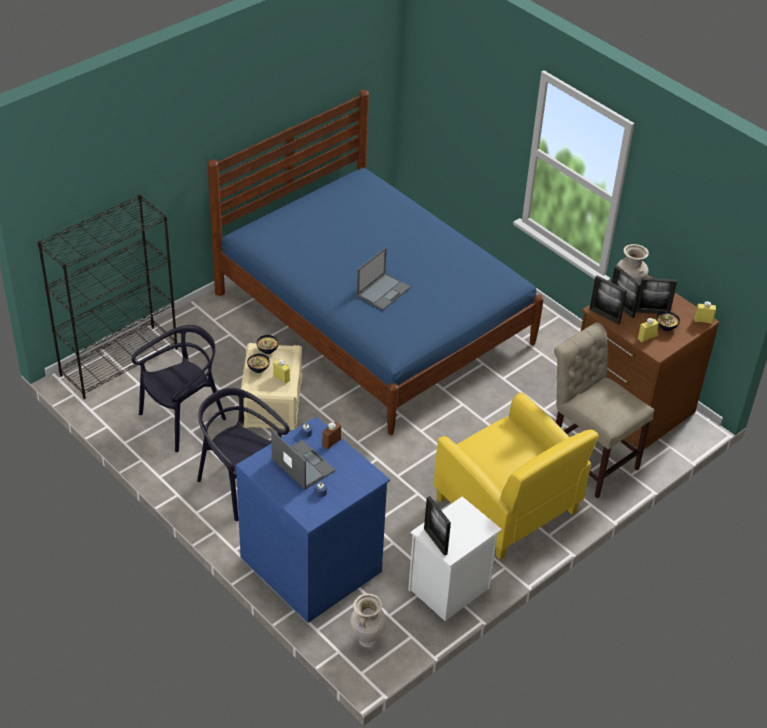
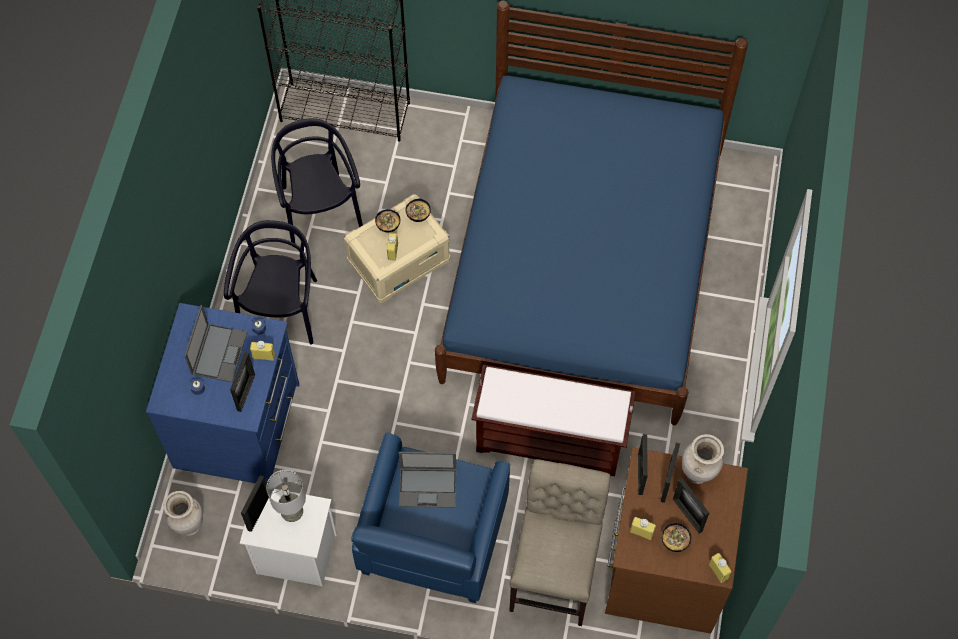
camera: 55 degrees right, 20 degrees up
(183, 419) = (319, 210): black chair -> black chair turned 120 degrees counterclockwise
(331, 442) = (263, 356): brown bottle -> yellow bottle
(352, 468) = (246, 392): none -> picture frame
(383, 291) = (539, 256): laptop -> laptop (428, 487)
(453, 523) = (292, 513): none -> grey table lamp
(488, 406) = (551, 440): none -> brown bench
(507, 507) = (432, 539): yellow armchair -> blue armchair

